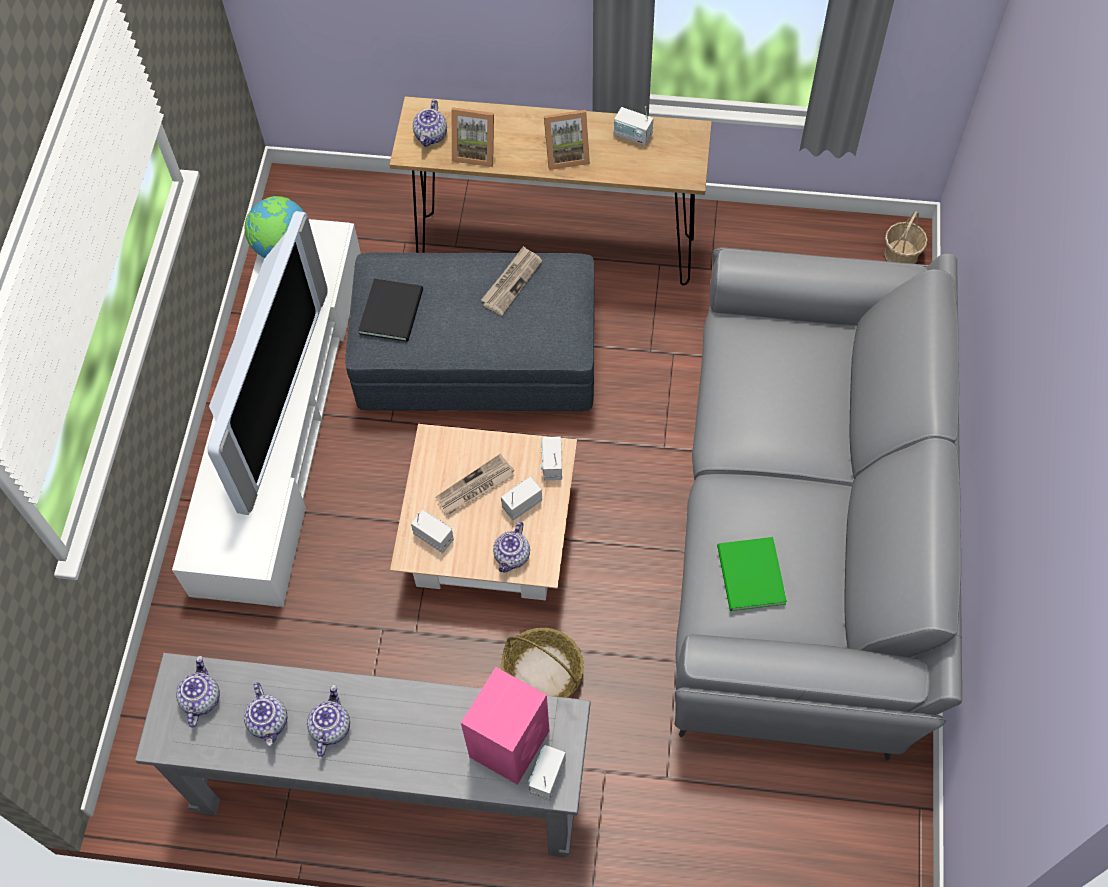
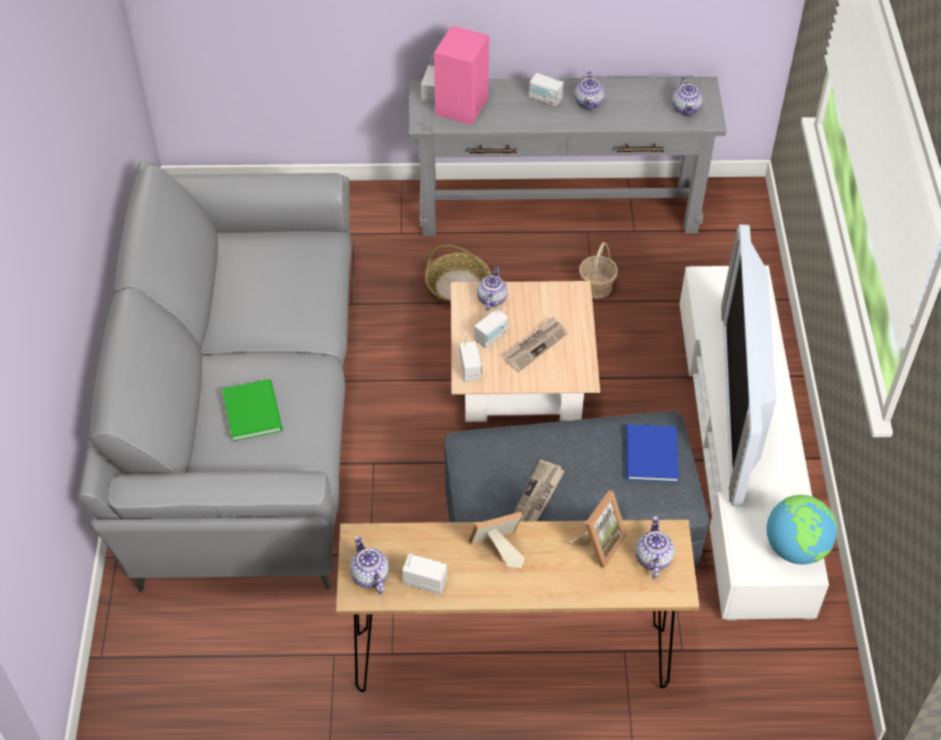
camera: 170 degrees right, 10 degrees down
(269, 722) = (633, 102): teapot -> teapot (369, 575)
(393, 310) = (649, 456): black book -> blue book
(434, 537) = (560, 306): radio -> radio (545, 99)
(475, 151) = (598, 543): picture frame -> picture frame turned 120 degrees clockwise
(749, 577) = (293, 266): green book -> green book (253, 409)
(901, 254) = (117, 696): basket -> basket (596, 286)

